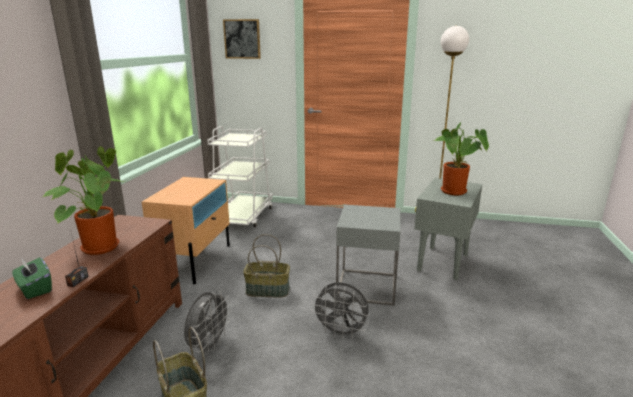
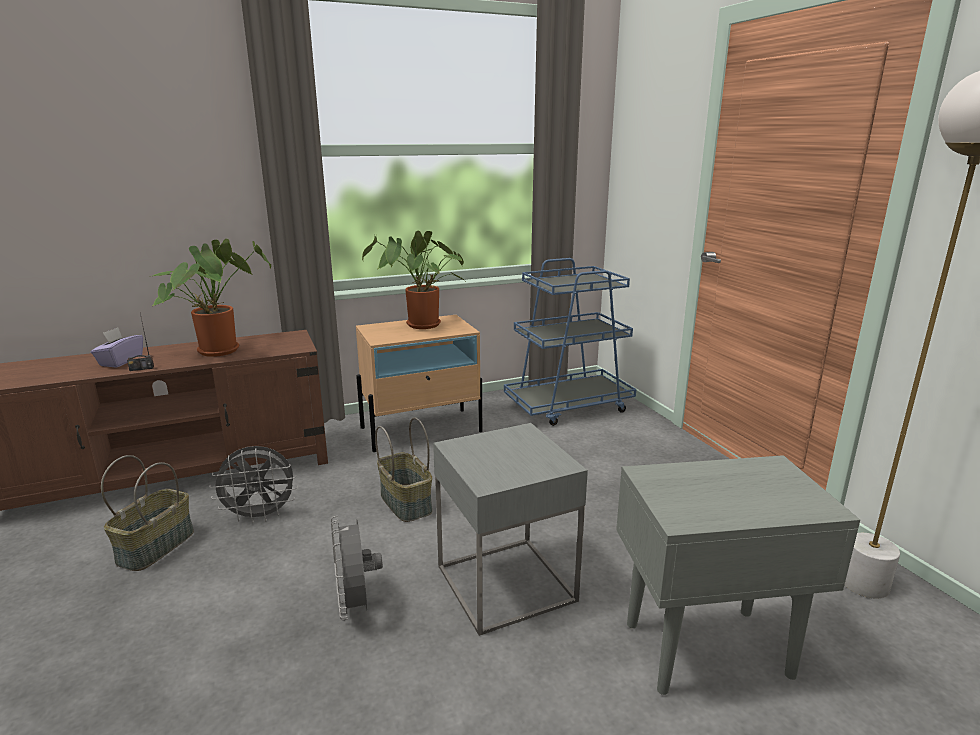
camera: 55 degrees right, 0 degrees up
(35, 289) = (120, 361): green tissue box -> purple tissue box
(242, 39) = (644, 120): picture -> none
(243, 216) = (569, 406): white cart -> blue cart
(455, 192) = (728, 498): potted plant -> potted plant (421, 326)

